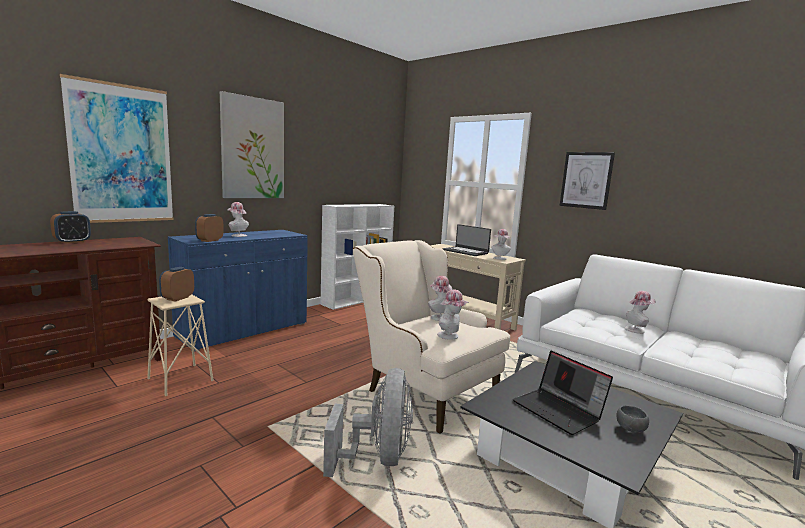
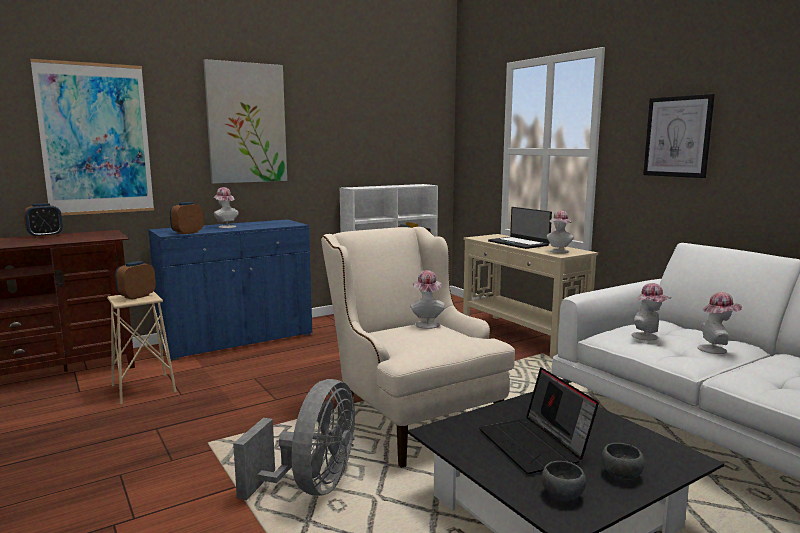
camera: 15 degrees right, 0 degrees up
(450, 336) = (420, 345): hat -> hat (648, 337)
(605, 449) = (562, 494): none -> grey bowl

